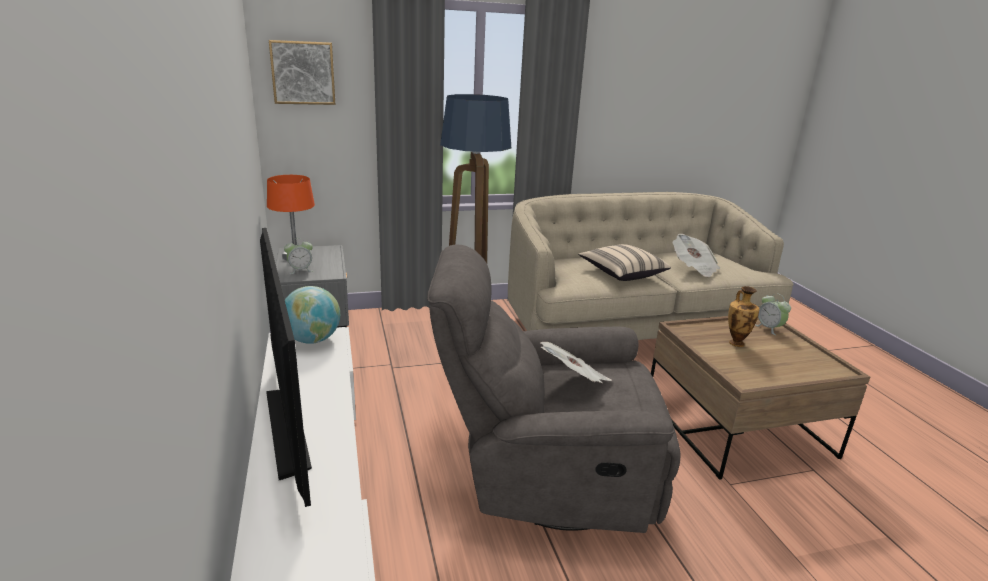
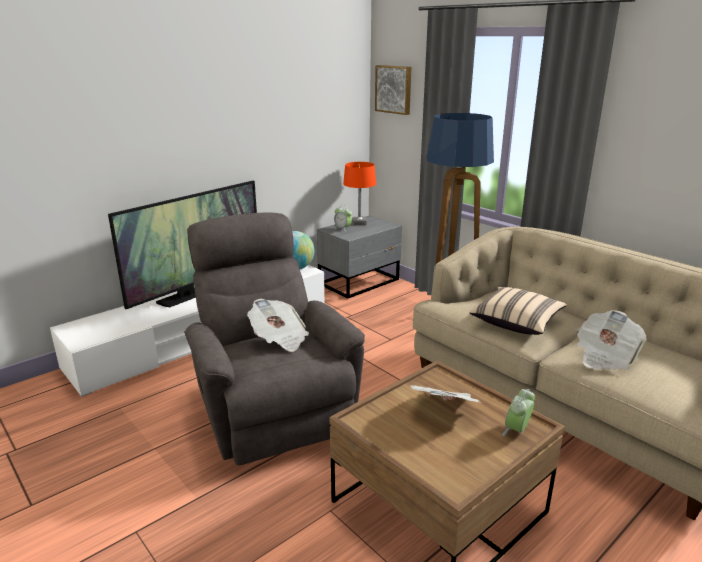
camera: 65 degrees right, 0 degrees up
(736, 342) = (446, 409): vase -> newspaper

